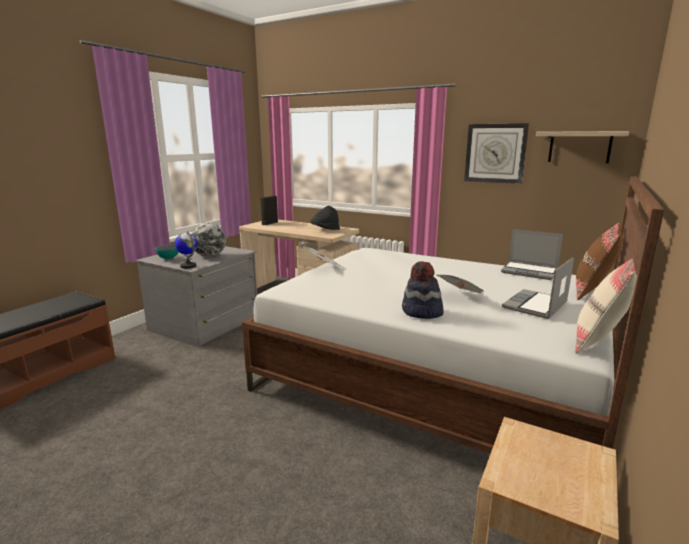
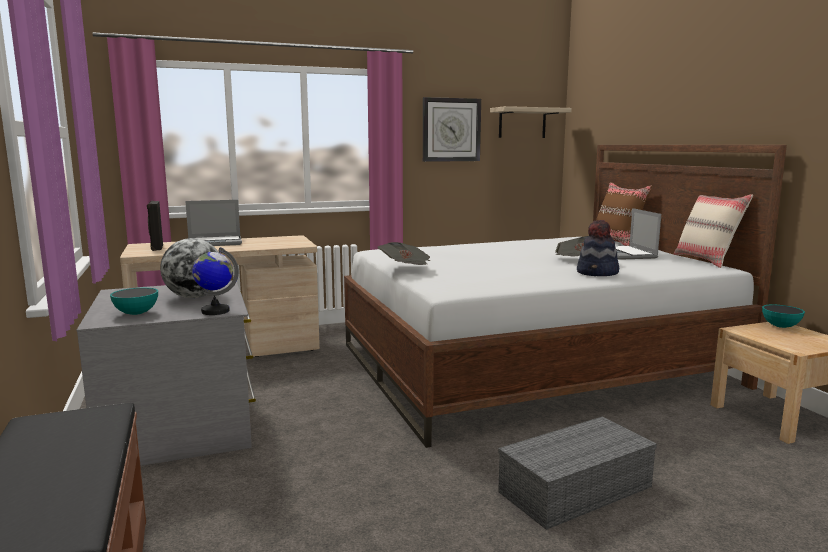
camera: 50 degrees left, 5 degrees down
(240, 465) = (575, 490): none -> grey storage box
(325, 230) = (270, 242): black hat -> none
(530, 272) = (550, 239): laptop -> laptop (215, 243)
(584, 455) = (780, 326): none -> bowl

